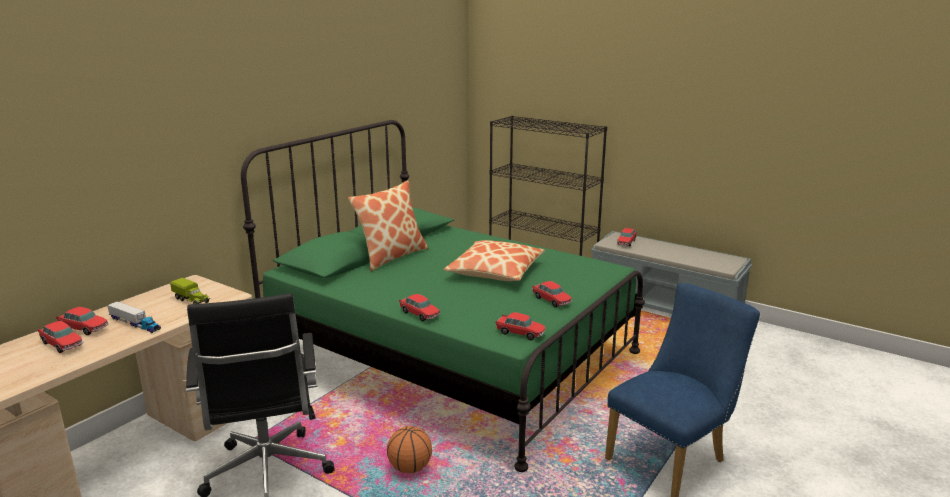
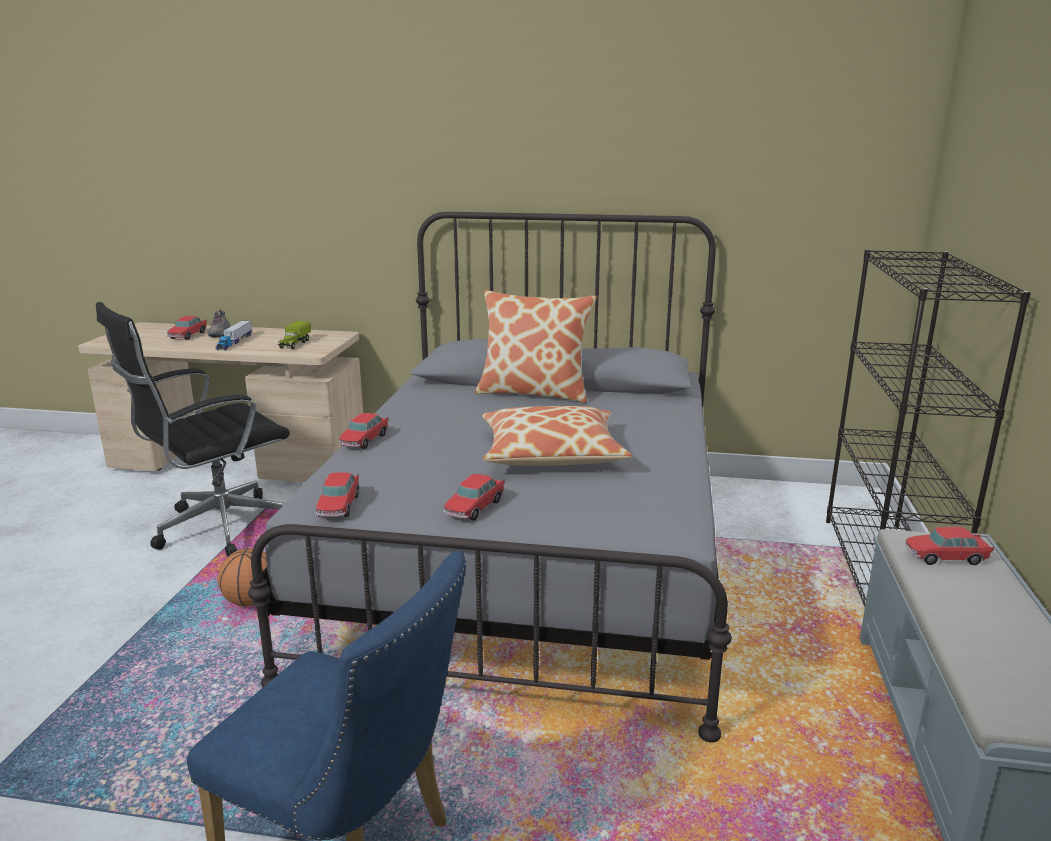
camera: 65 degrees right, 0 degrees up
(84, 328) = (220, 333): toy car -> shoe
(451, 355) = (530, 559): green bed -> grey bed

